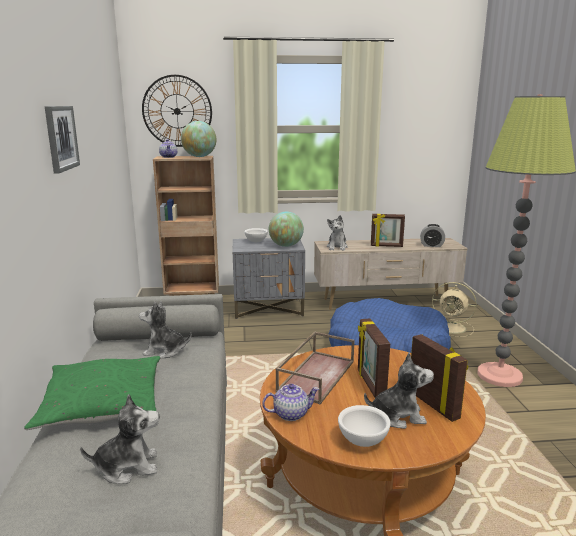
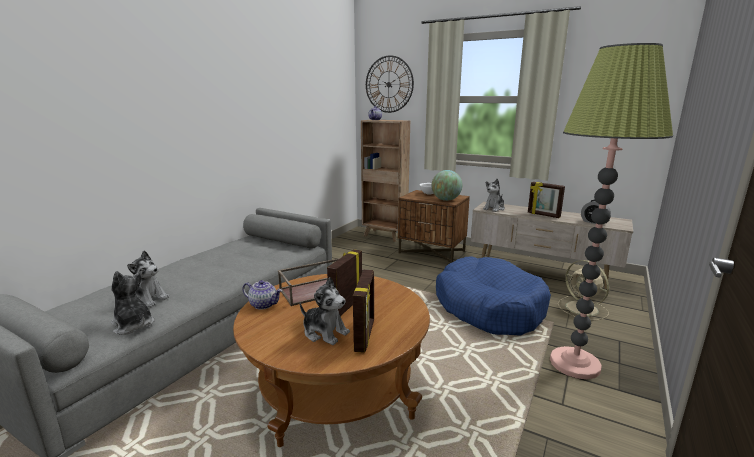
camera: 35 degrees right, 0 degrees up
(61, 138) = (239, 94): picture -> none
(102, 404) = (192, 266): green pillow -> none
(165, 351) = (267, 249): plush toy -> plush toy (133, 325)
(199, 157) = (396, 120): globe -> none
(269, 308) = (432, 252): grey nightstand -> brown nightstand
(363, 441) = (273, 337): white bowl -> none

